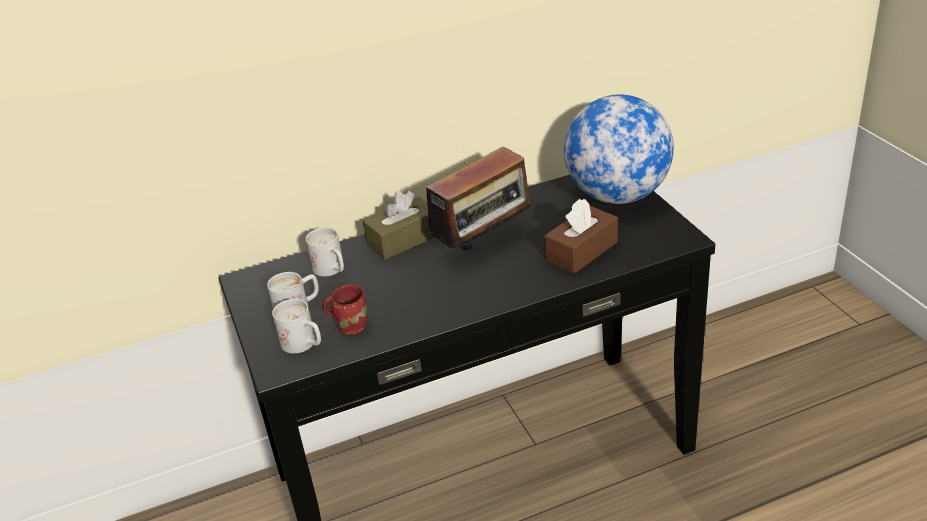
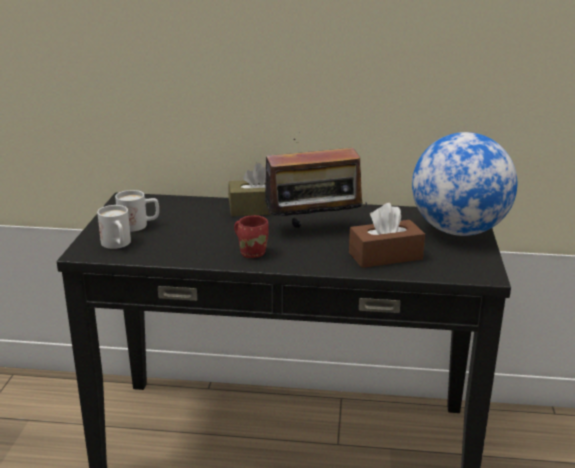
camera: 25 degrees right, 10 degrees down
(332, 270) = (188, 211): white mug -> none
(351, 326) = (161, 245): red mug -> red mug (252, 252)

